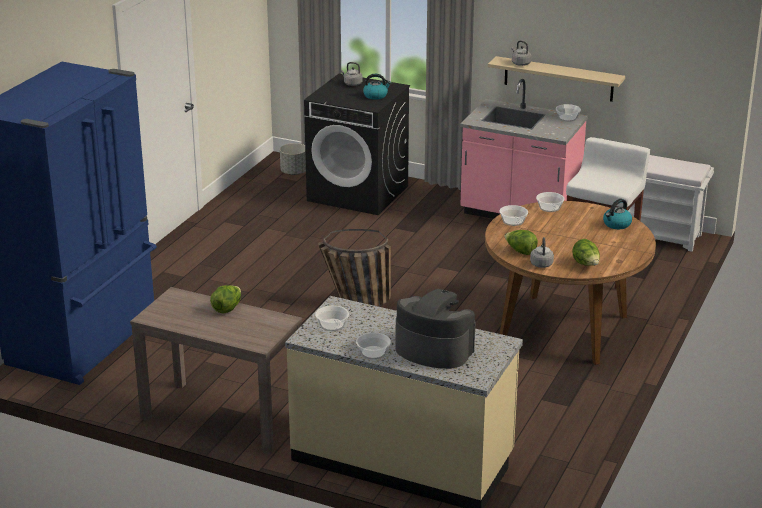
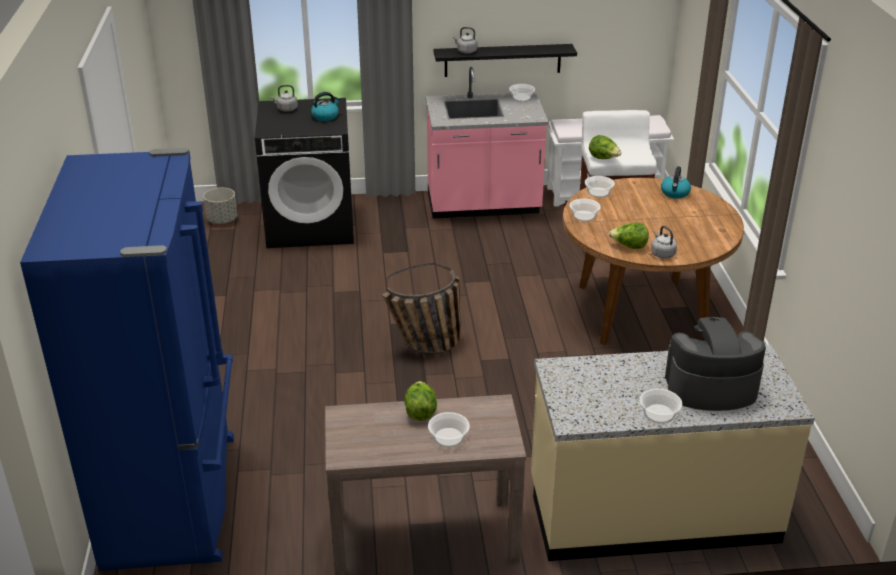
camera: 30 degrees left, 5 degrees up
(332, 325) = (579, 395): bowl -> bowl (449, 438)
(558, 79) = (502, 60): beige shelf -> black shelf
(586, 265) = (700, 242): lettuce -> lettuce (603, 158)

